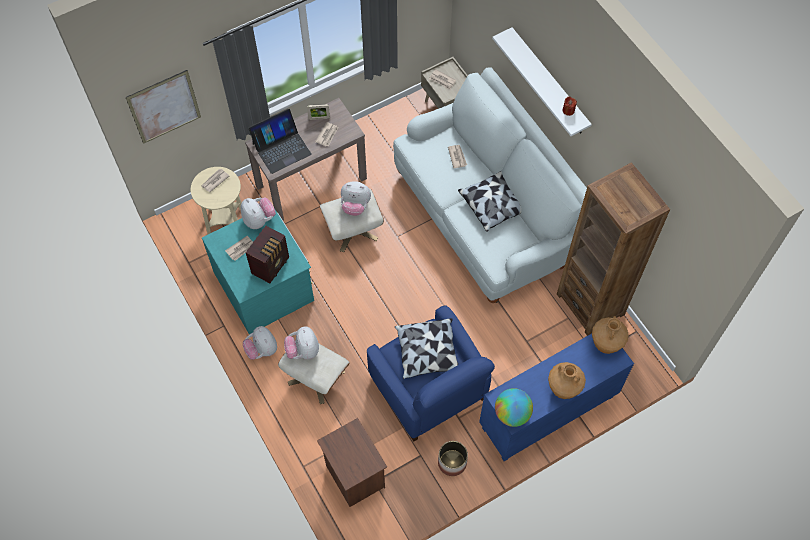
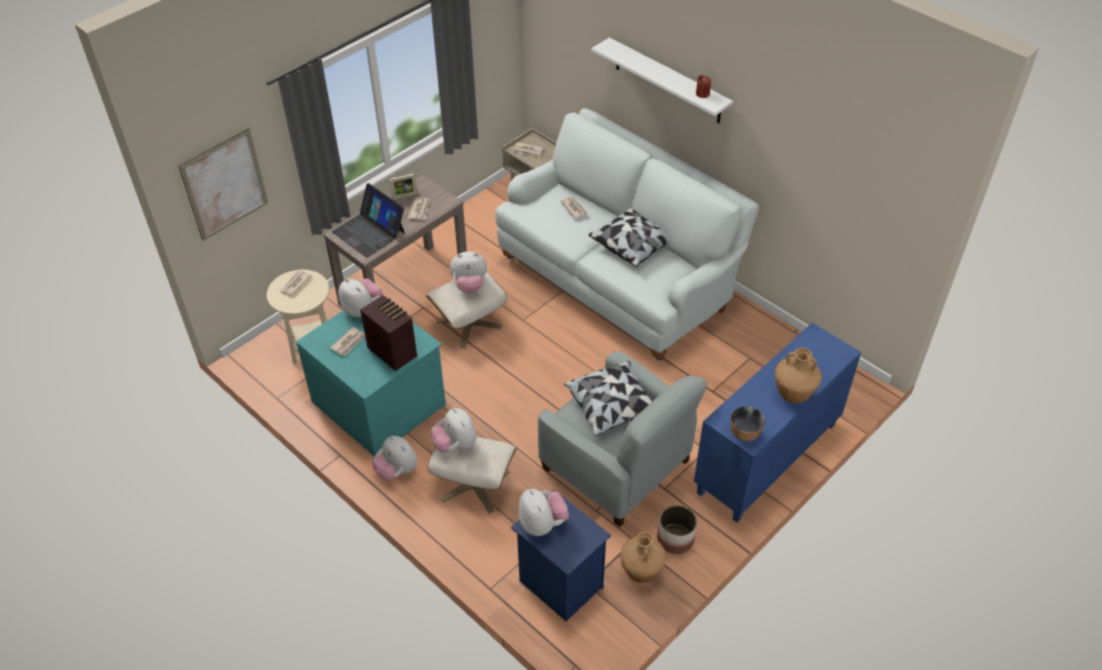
camera: 15 degrees left, 15 degrees down
(271, 265) = (392, 351): radio -> radio turned 60 degrees counterclockwise
(281, 148) = (369, 232): laptop -> laptop turned 90 degrees clockwise
(340, 444) = (542, 524): none -> plush toy
(354, 477) = (559, 585): brown nightstand -> blue nightstand
(429, 389) = (617, 466): blue armchair -> grey armchair
(512, 414) = (744, 434): globe -> bowl
(590, 304) = (769, 339): brown bookcase -> none
(606, 344) = (821, 340): brown vase -> brown vase (641, 572)

